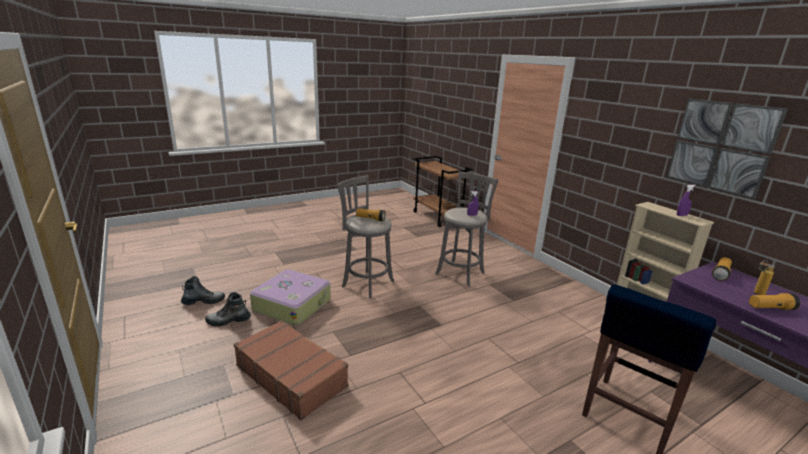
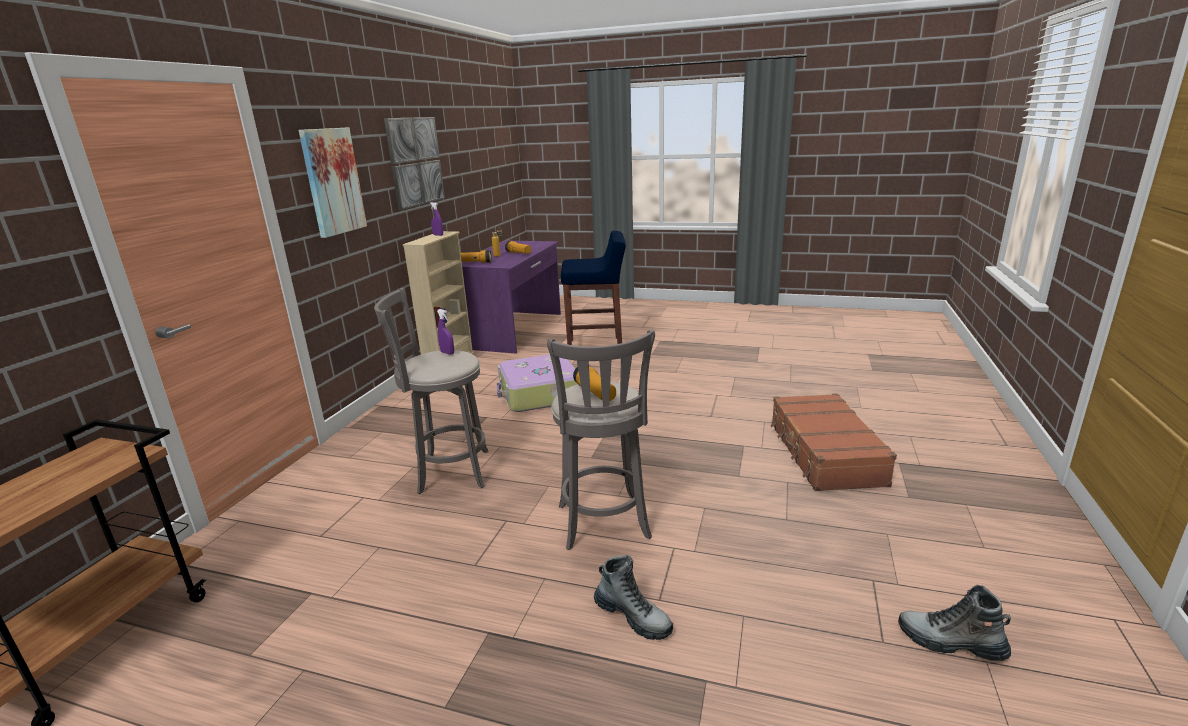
camera: 130 degrees left, 0 degrees up
(228, 321) = (895, 563): boot -> boot (633, 617)
(292, 304) = (765, 543): suitcase -> suitcase (539, 394)
(607, 131) = (332, 181): none -> picture

